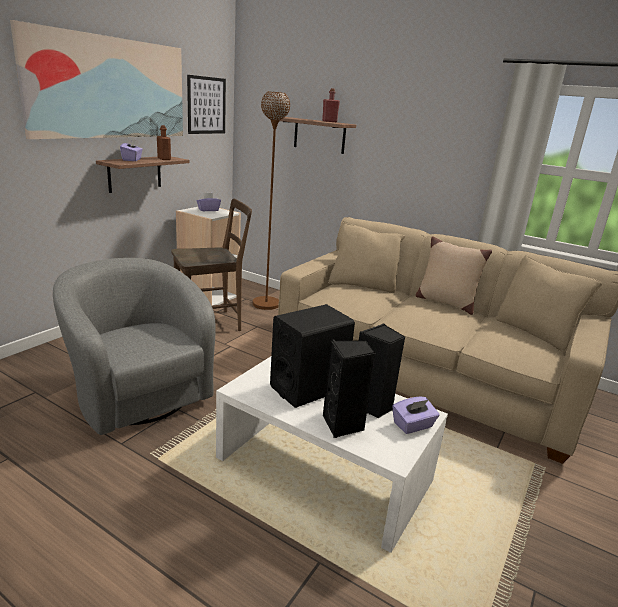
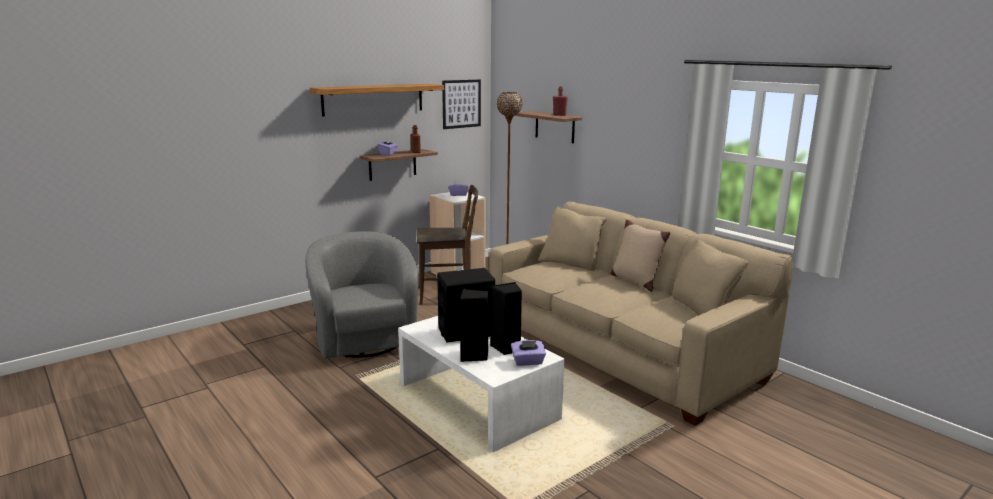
camera: 20 degrees right, 5 degrees down
(110, 88) = (373, 99): picture -> shelf

